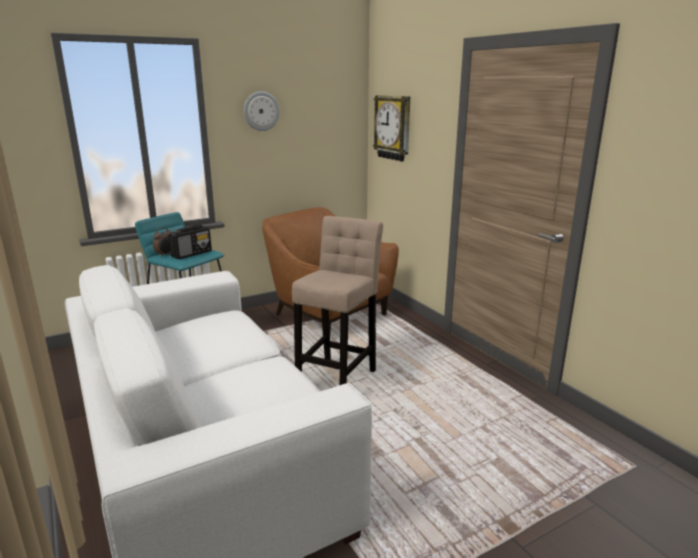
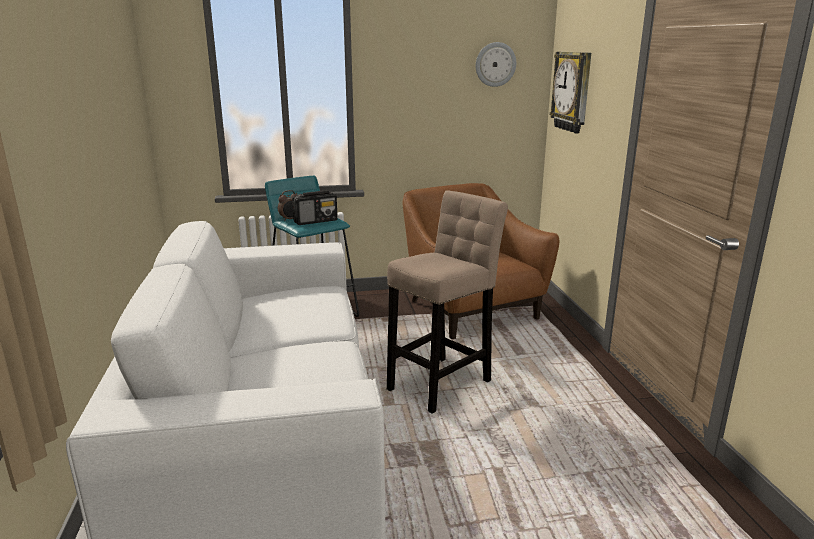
camera: 20 degrees right, 0 degrees up
(261, 111) = (416, 68): wall clock -> wall clock (495, 64)

